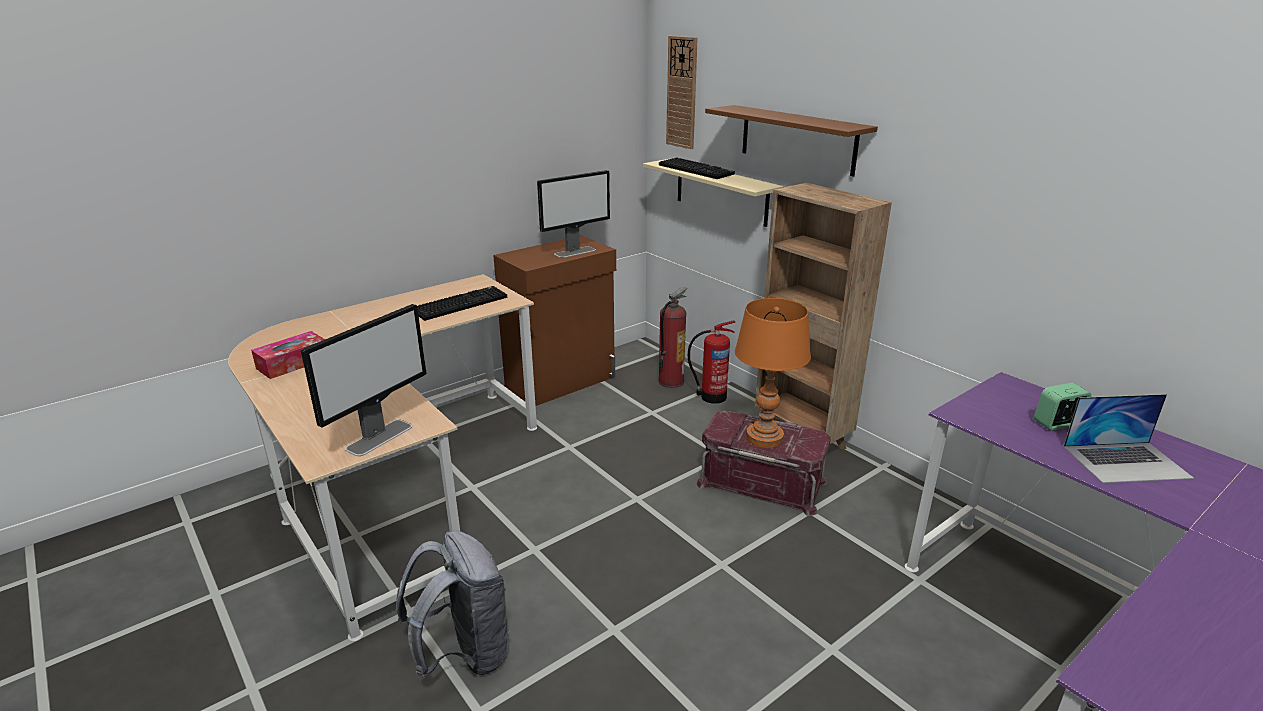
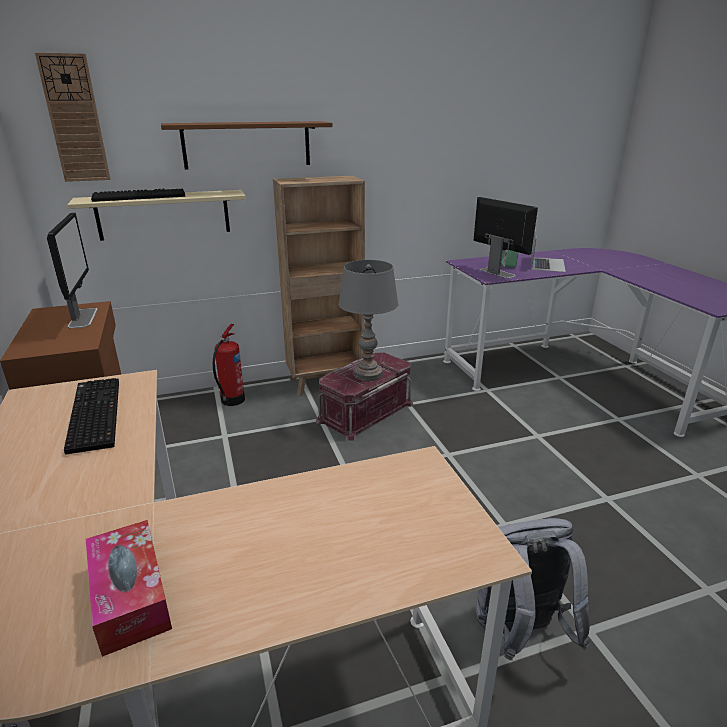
camera: 70 degrees left, 0 degrees up
(380, 437) = (439, 501): monitor -> monitor (496, 272)
(671, 381) = (183, 413): fire extinguisher -> none
(764, 438) = (368, 374): orange table lamp -> grey table lamp

